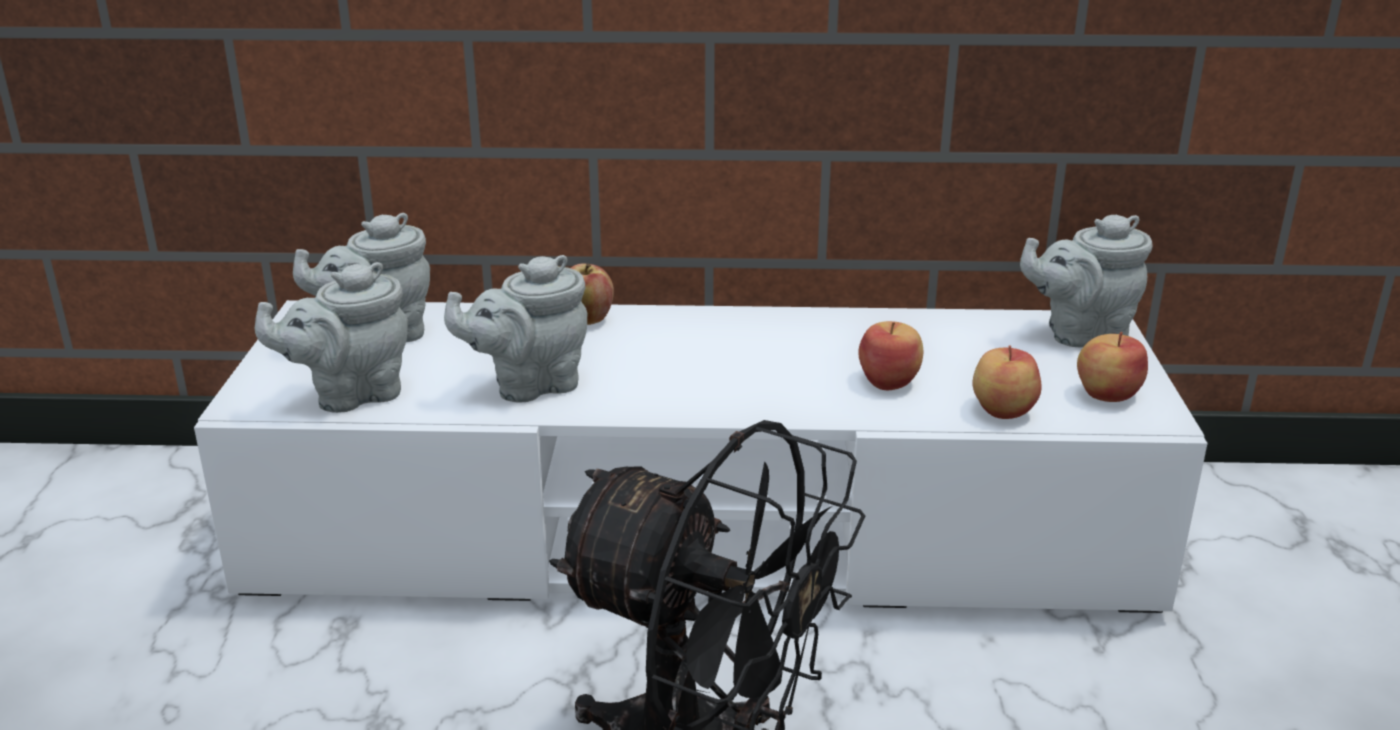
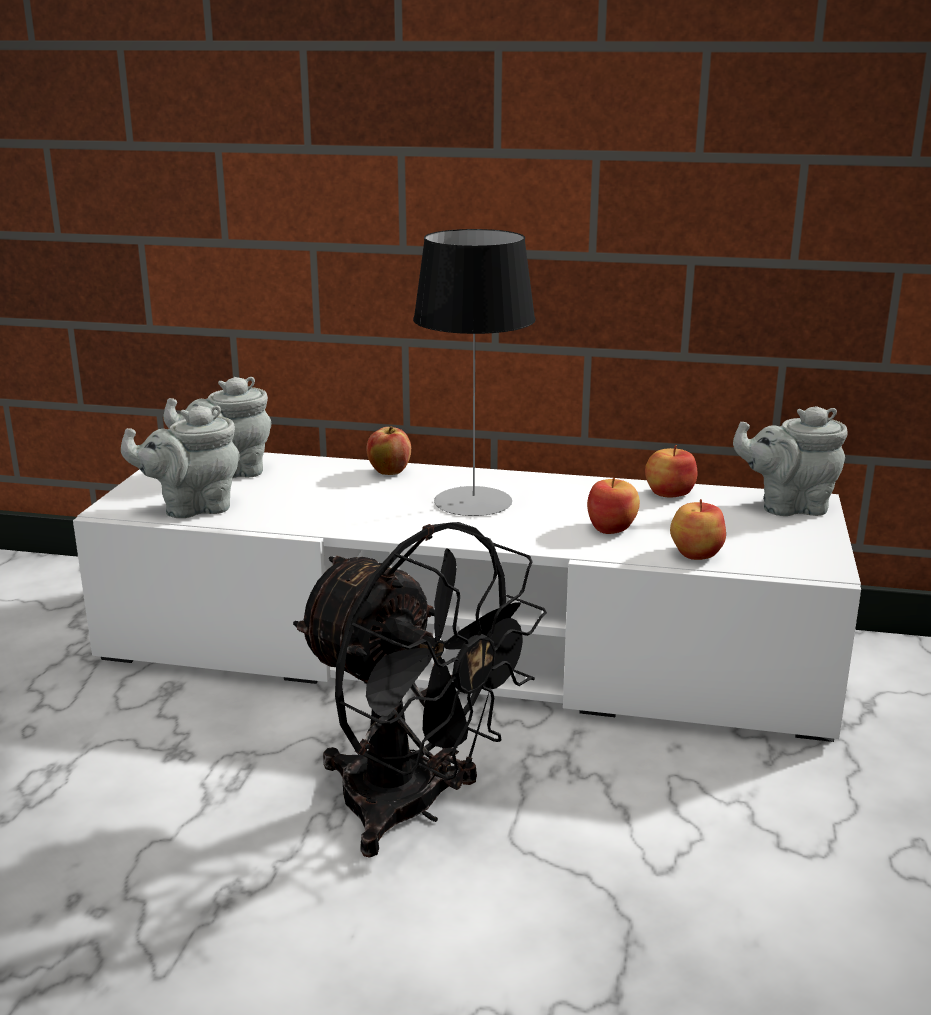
camera: 10 degrees right, 5 degrees down
(529, 385) = (327, 511): grey teapot -> none
(708, 356) = (473, 501): none -> table lamp
(1107, 394) = (790, 549): apple -> apple (669, 493)

